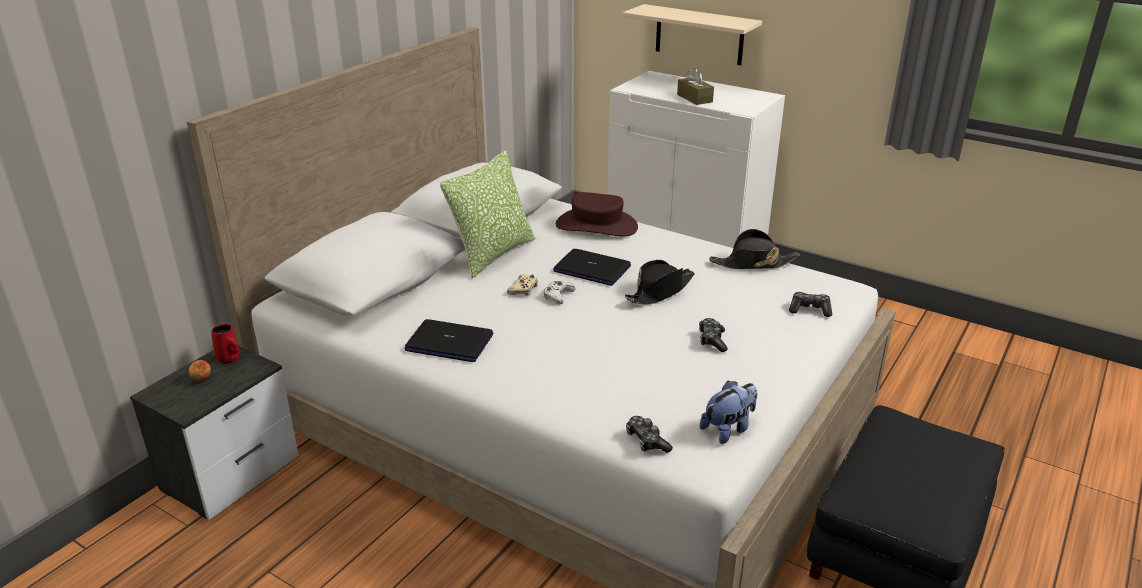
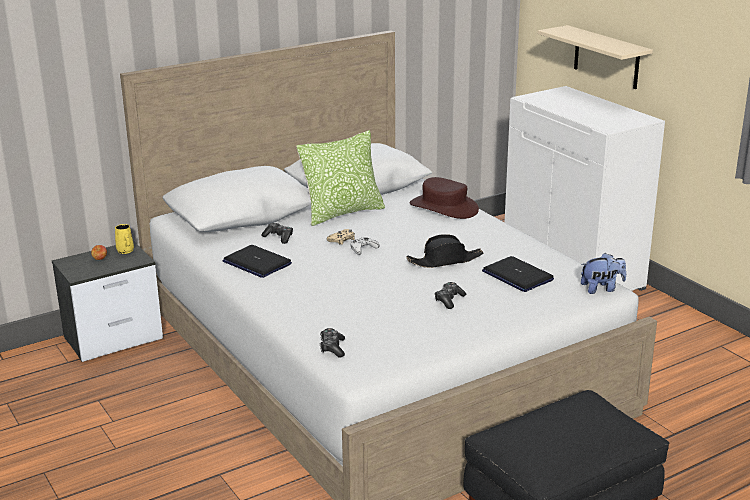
camera: 25 degrees right, 5 degrees down
(229, 359) = (125, 251): red mug -> yellow mug
(591, 269) = (407, 236): laptop -> laptop (517, 276)
(694, 98) = (576, 113): brown tissue box -> none
(728, 429) = (398, 355): plush toy -> plush toy (601, 289)
(753, 263) = (545, 256): black hat -> none
(810, 310) = (554, 296): game controller -> game controller (279, 237)

